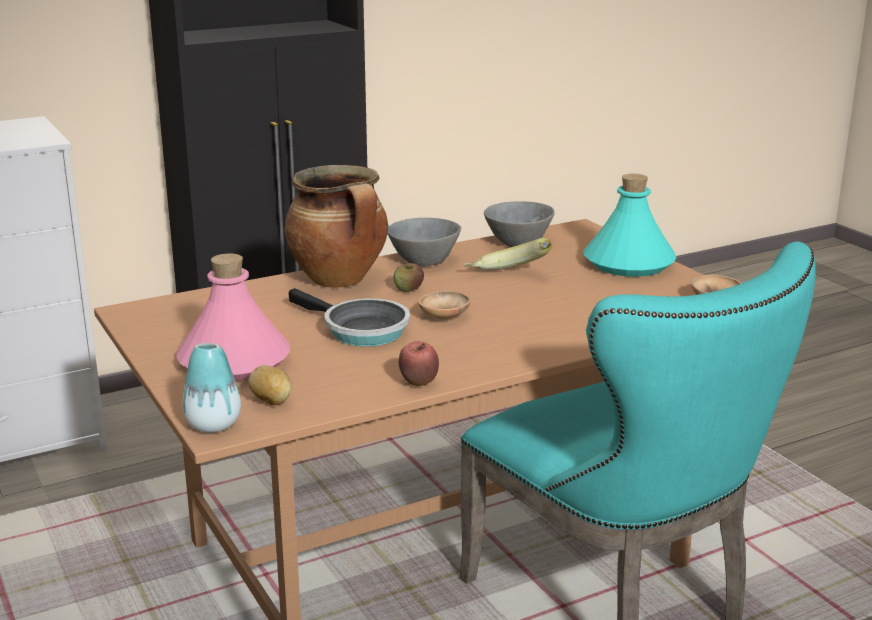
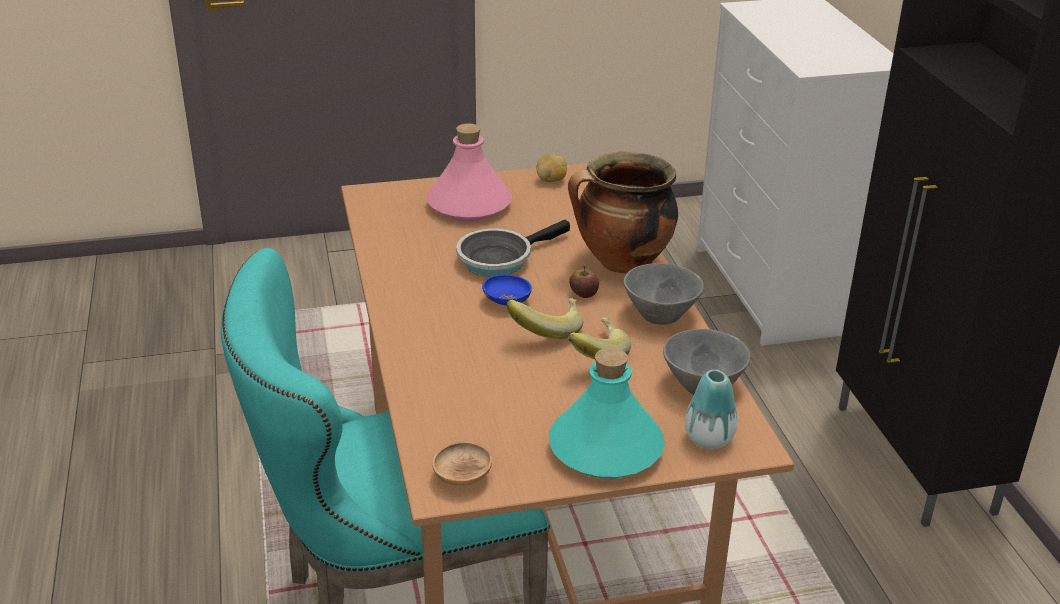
camera: 105 degrees right, 10 degrees up
(213, 424) = (375, 192): vase -> vase (709, 439)
(272, 402) = (393, 213): potato -> potato (551, 180)
(418, 383) = (384, 269): apple -> none
(444, 317) = (506, 301): brown bowl -> blue bowl
(482, 297) = (546, 329): none -> banana

